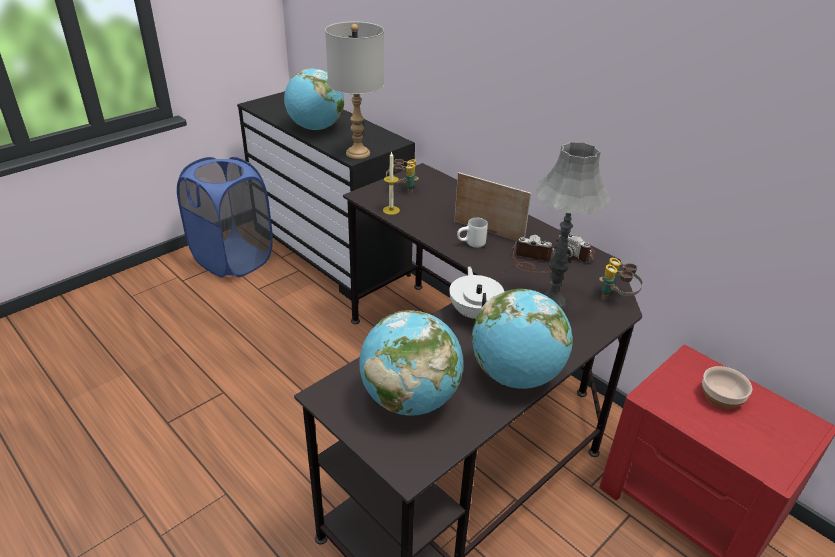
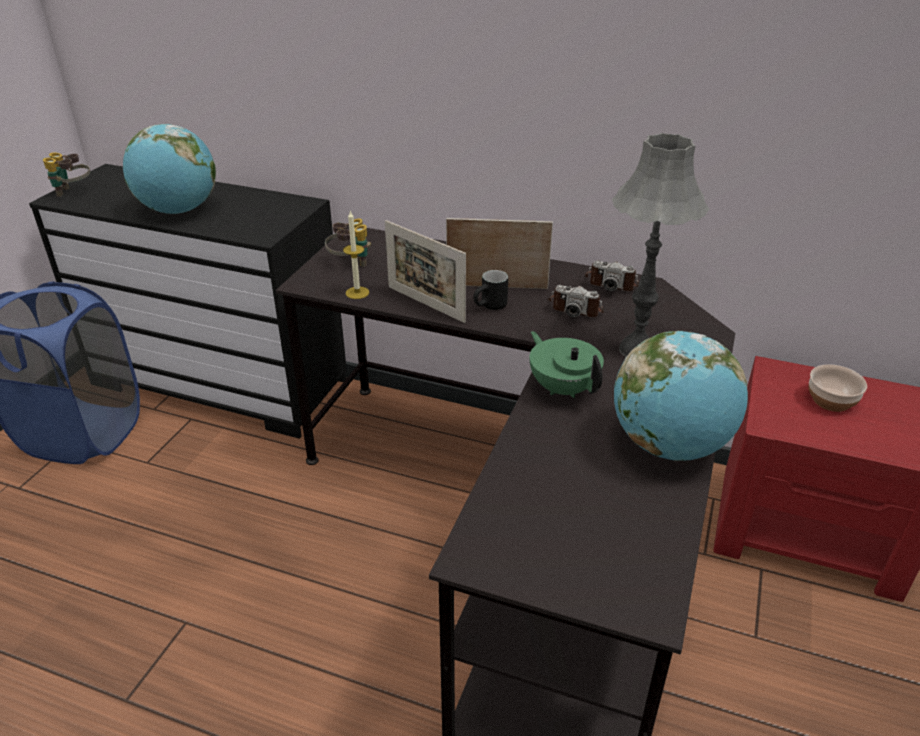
camera: 25 degrees left, 0 degrees up
(358, 153) = (266, 229): grey table lamp -> none
(410, 399) = (578, 521): globe -> none
(429, 230) = (425, 304): none -> picture frame
(471, 244) = (491, 307): white mug -> black mug
(475, 313) = (563, 388): white teapot -> green teapot
(532, 262) = (576, 308): camera -> camera turned 150 degrees counterclockwise
(616, 298) = (695, 322): binoculars -> binoculars (73, 193)

